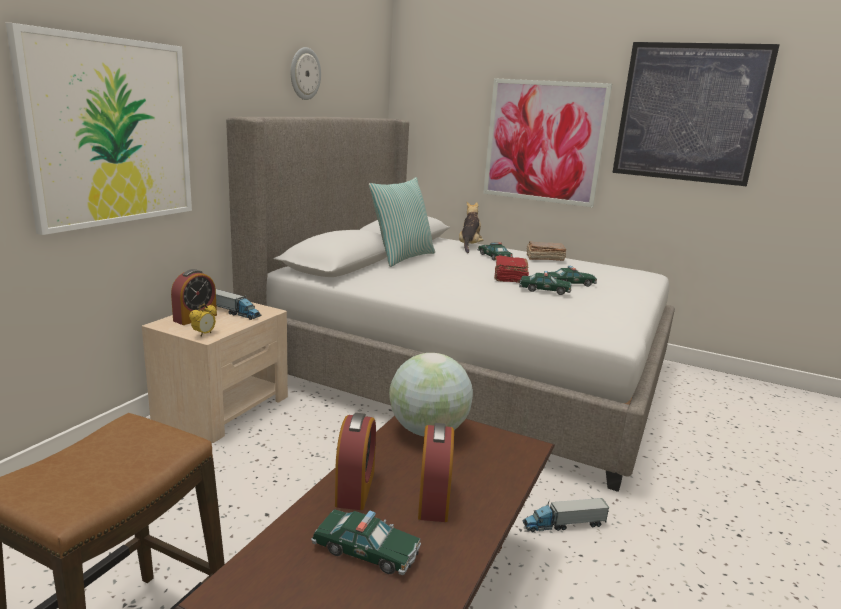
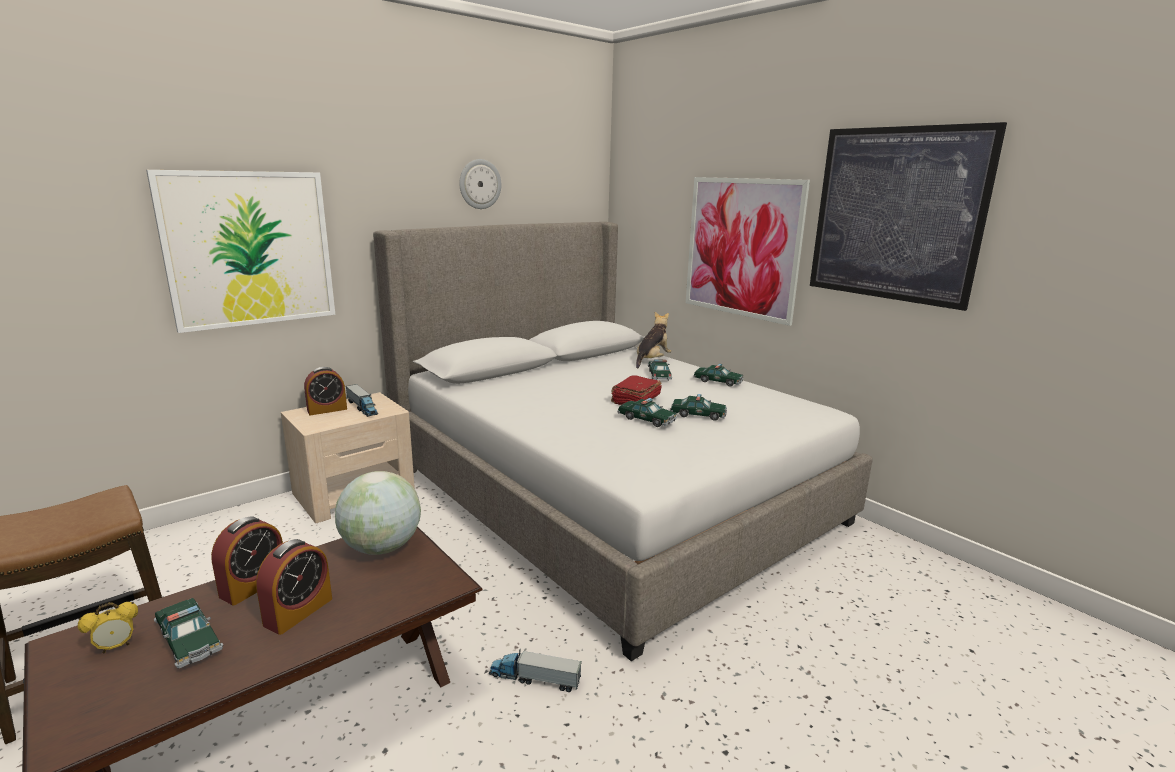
camera: 25 degrees right, 0 degrees up
(204, 334) = (313, 426): alarm clock -> alarm clock (116, 647)
(401, 257) = (557, 368): pillow -> none
(544, 258) = (718, 381): brown book -> toy car

